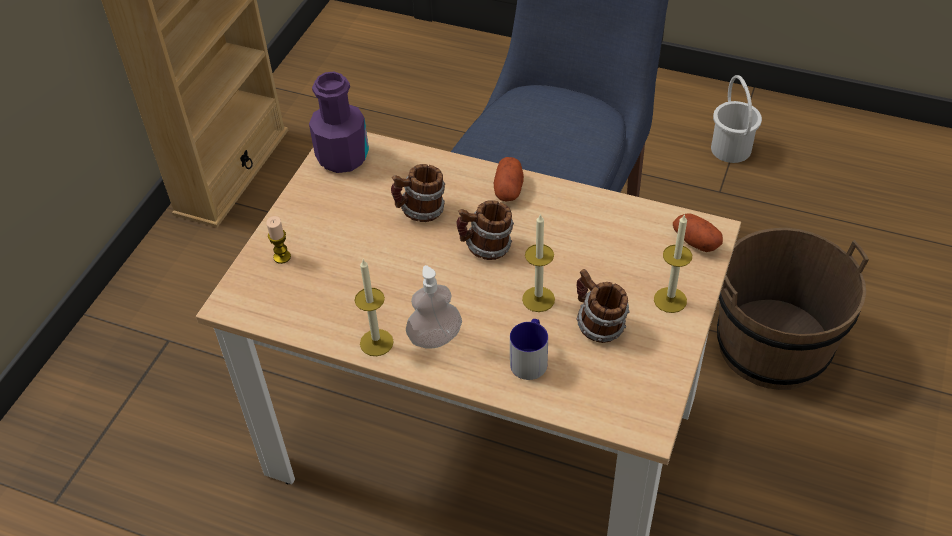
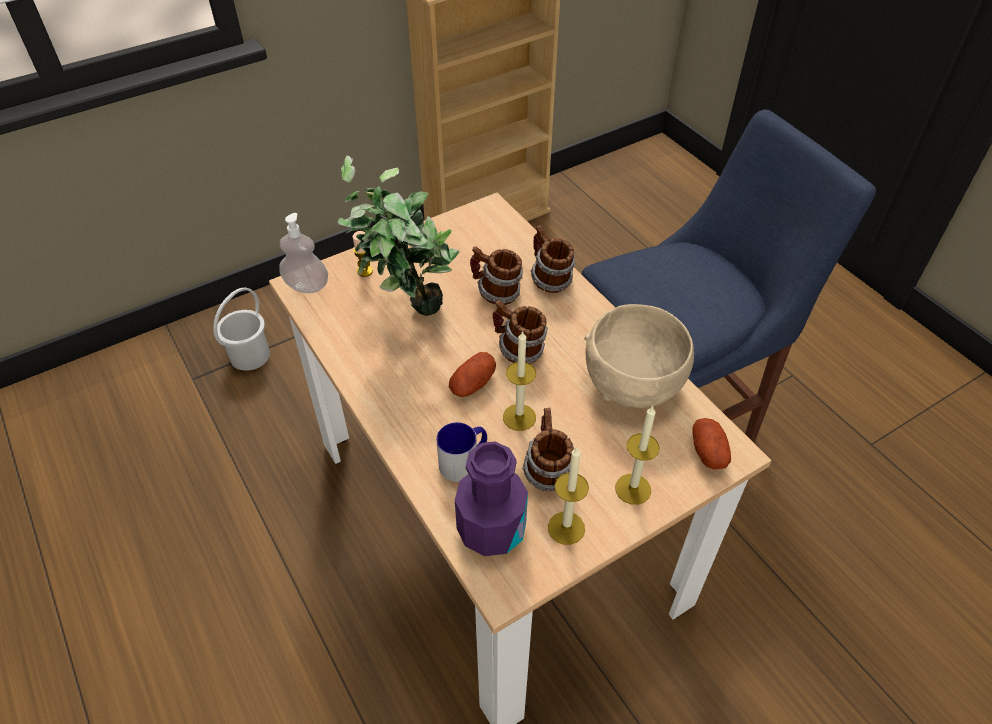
camera: 35 degrees right, 0 degrees up
(342, 157) = (480, 221): purple bottle -> purple bottle (491, 529)
(360, 270) = (407, 312): none -> potted plant
(376, 342) = (364, 374): candle -> candle (566, 528)
(435, 338) = (409, 397): soap dispenser -> soap dispenser (307, 286)
(453, 176) = (549, 280): none -> mug
(508, 189) = (584, 314): potato -> potato (472, 384)
(596, 221) = (633, 382): none -> beige bowl
(730, 149) = (913, 413): white bucket -> white bucket (249, 355)
(772, 345) = (810, 608): brown bucket -> none

